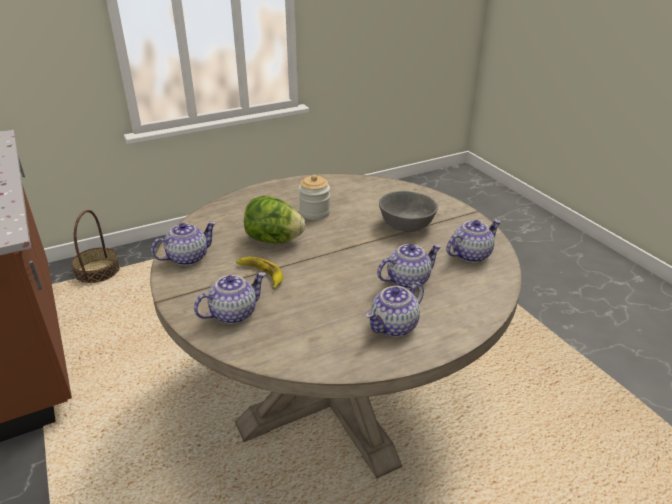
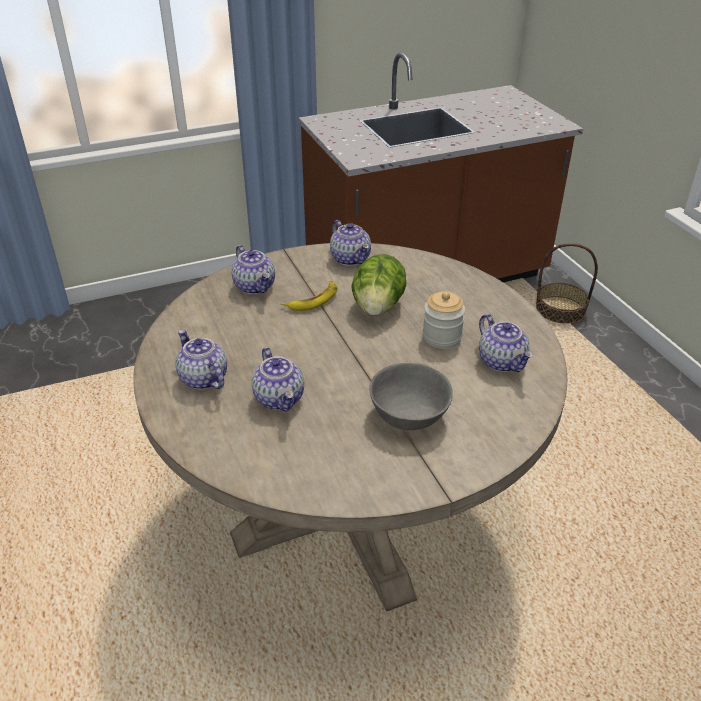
camera: 95 degrees right, 5 degrees up
(470, 254) = (324, 465): teapot -> teapot (502, 362)

